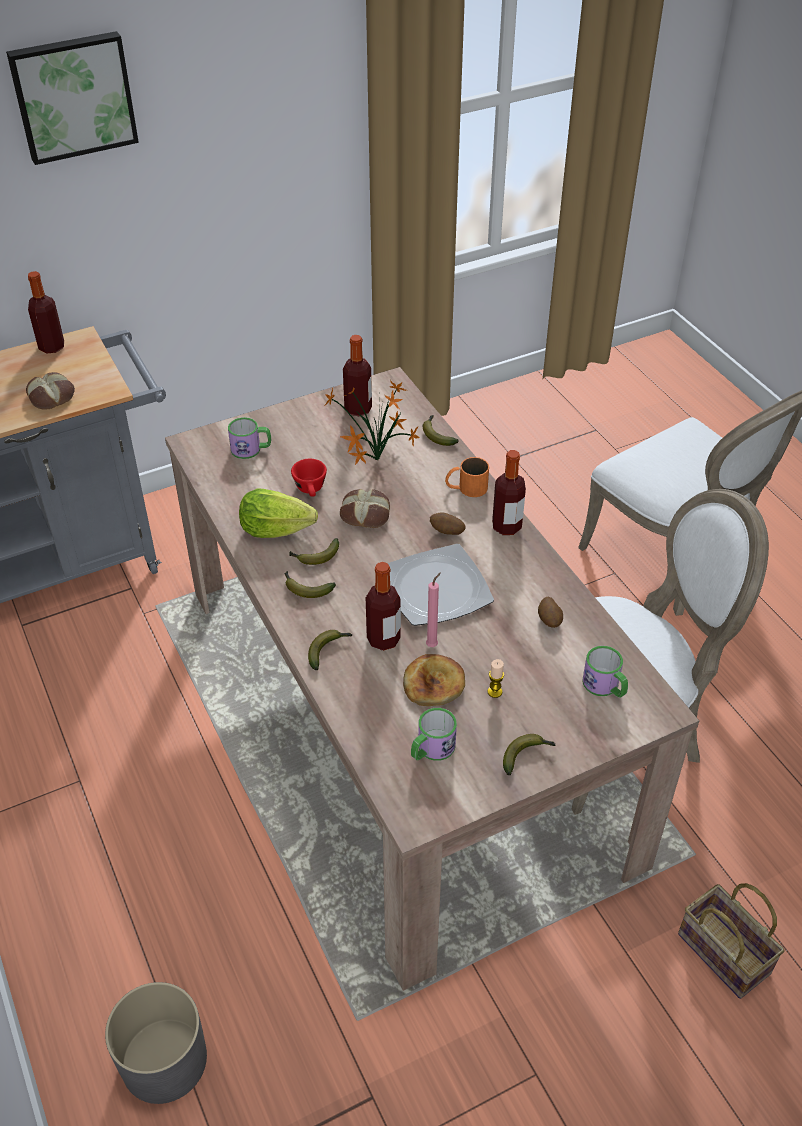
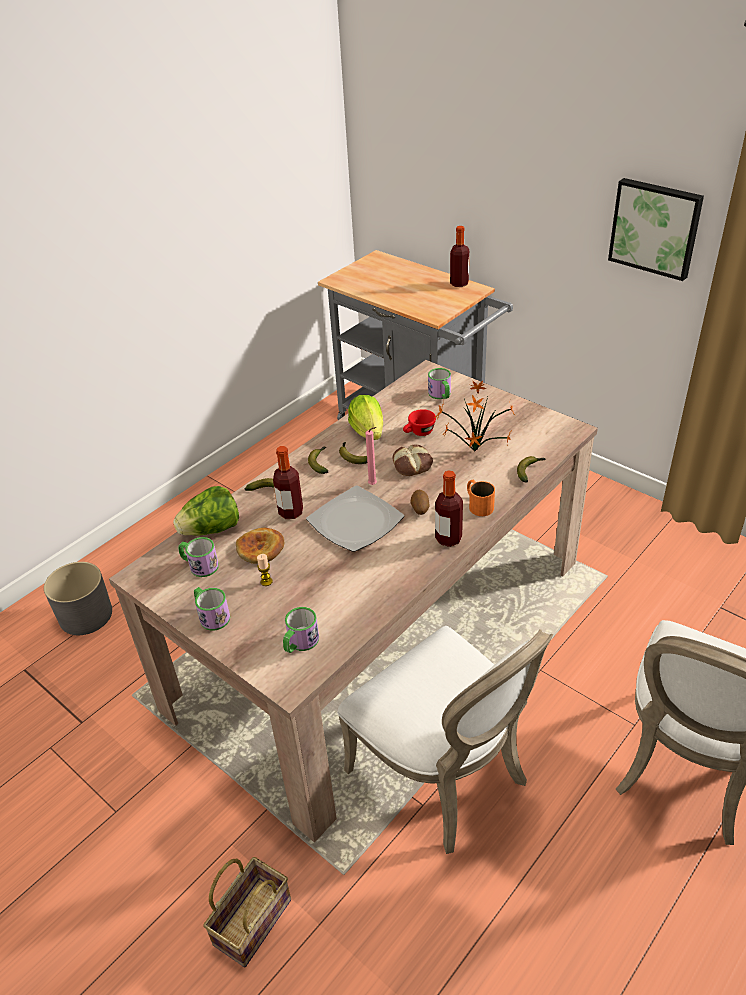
camera: 70 degrees right, 5 degrees down
(52, 396) = (412, 301): bread -> none
(73, 96) = (524, 117): picture -> picture (655, 227)
(358, 409) = (525, 424): bottle -> none
(370, 723) = (211, 530): none -> lettuce
(433, 644) = (298, 537): pink candle -> pink candle (374, 485)
(526, 755) = (211, 615): banana -> mug
(549, 621) = (355, 591): potato -> none

